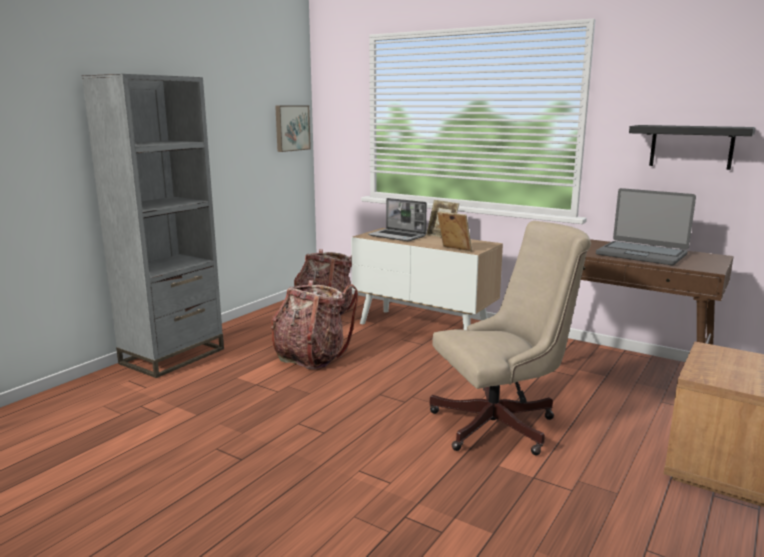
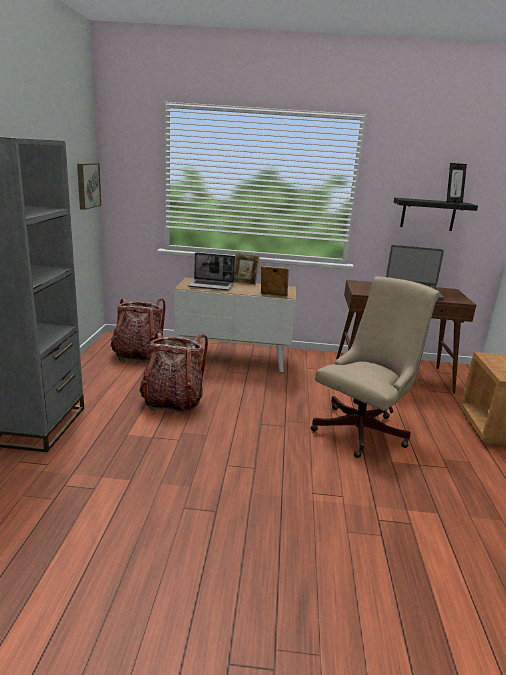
camera: 30 degrees left, 5 degrees up
(723, 126) = (452, 202): none -> picture frame

